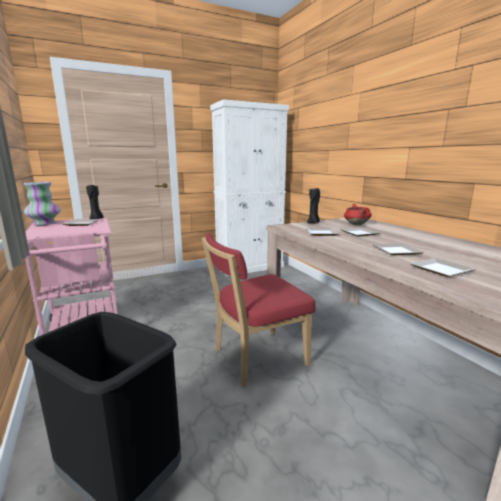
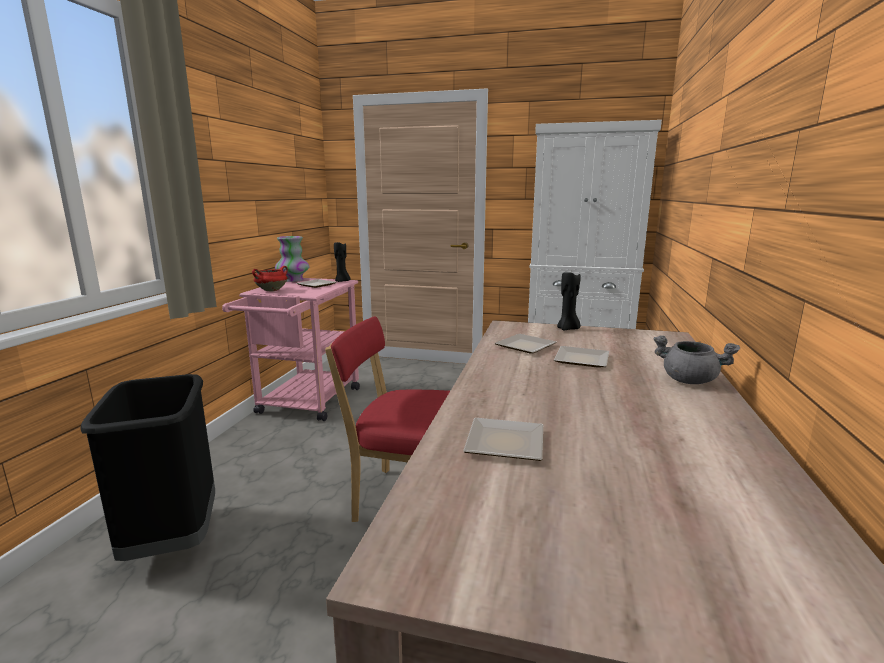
camera: 40 degrees right, 0 degrees up
(356, 224) = (630, 345): red cooking pot -> red cooking pot (272, 290)
(395, 251) = (539, 398): plate -> none
(412, 232) = (689, 380): none -> grey cooking pot

